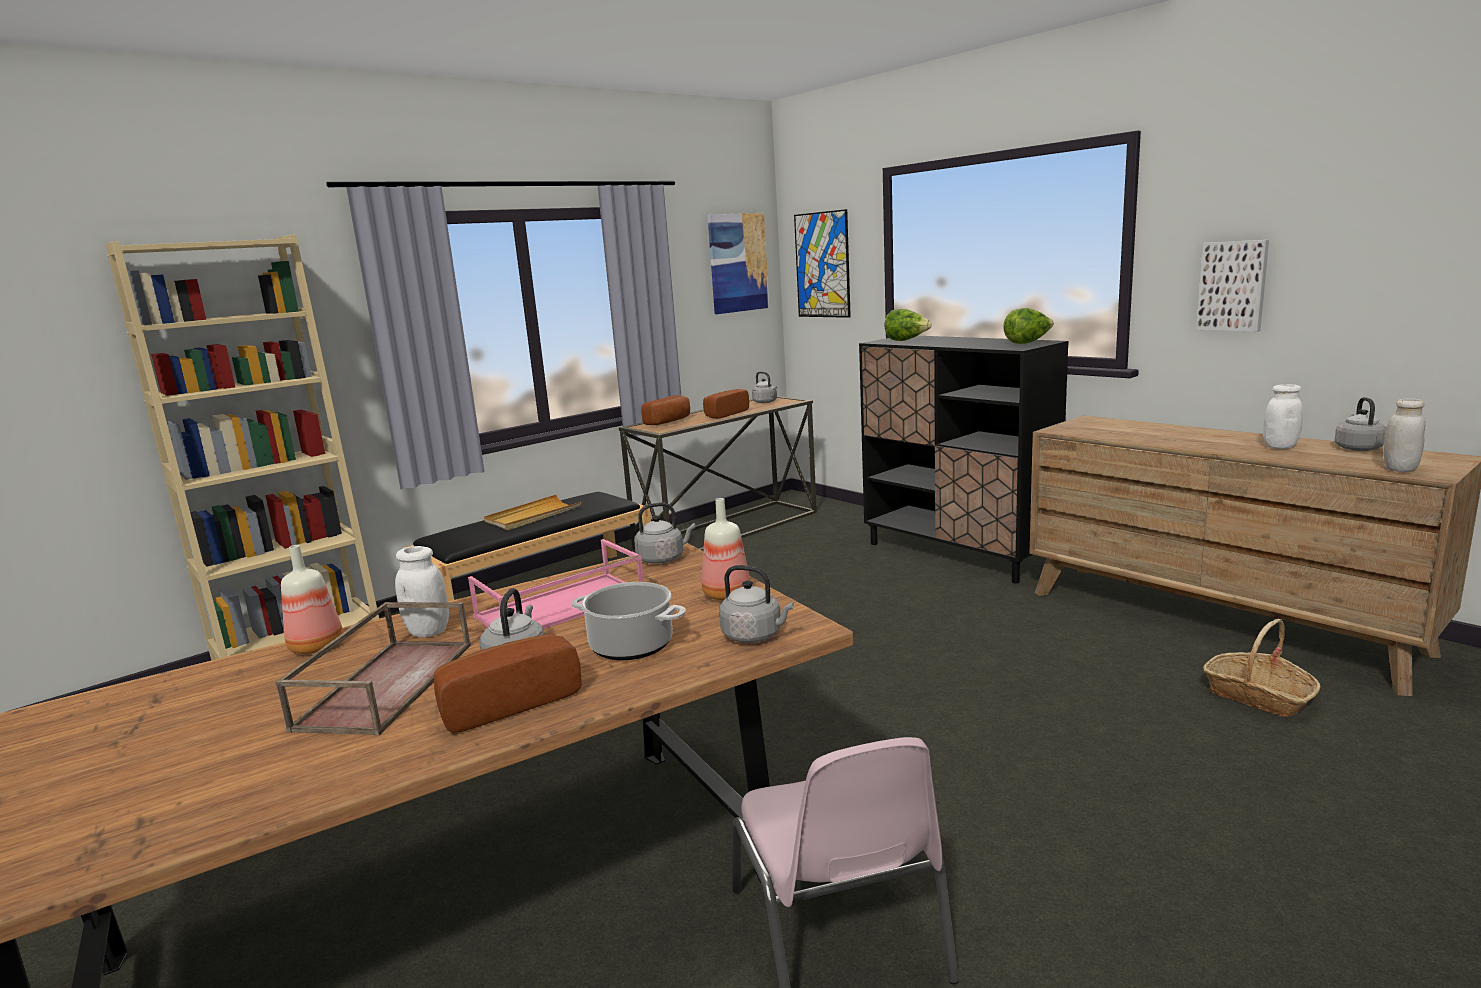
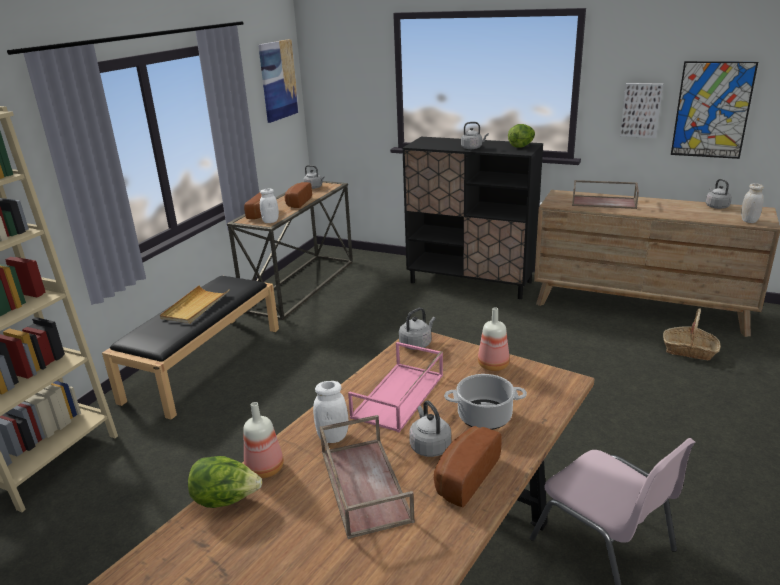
camera: 25 degrees left, 10 degrees up
(755, 636) = (547, 393): grey kettle -> grey kettle (472, 148)
(822, 265) = (341, 80): picture -> picture (712, 110)
(906, 341) = (434, 144): lettuce -> lettuce (226, 500)
(1150, 432) = (604, 202): none -> brown tray
(1280, 446) = (680, 208): white jar -> white jar (270, 221)

